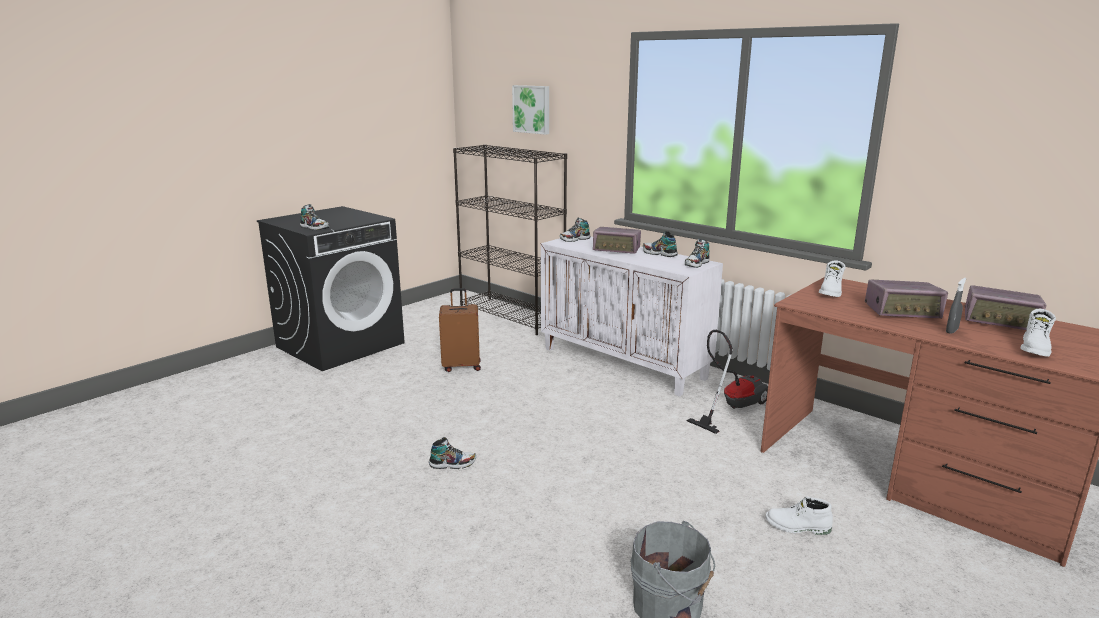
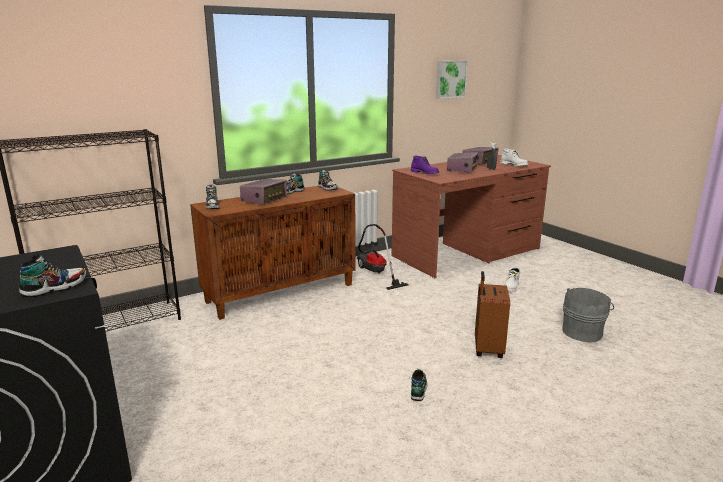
camera: 75 degrees left, 0 degrees up
(461, 366) = (217, 368): brown suitcase -> brown suitcase (487, 349)
(532, 109) = (74, 87): picture -> picture (450, 79)
(624, 363) = (281, 292): white cabinet -> brown cabinet
(831, 292) = (425, 173): white boot -> purple boot

